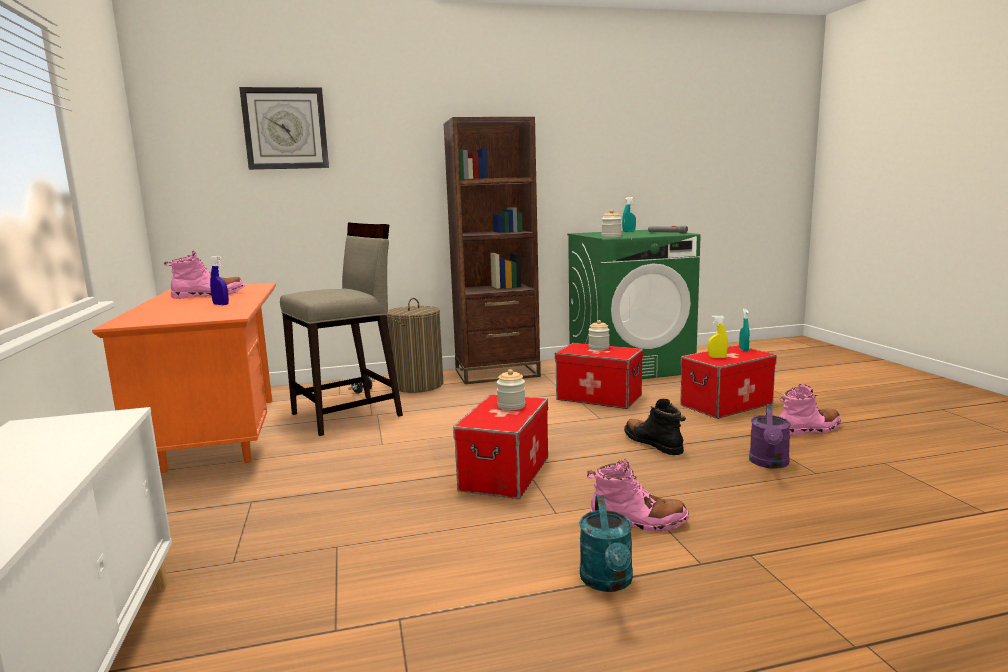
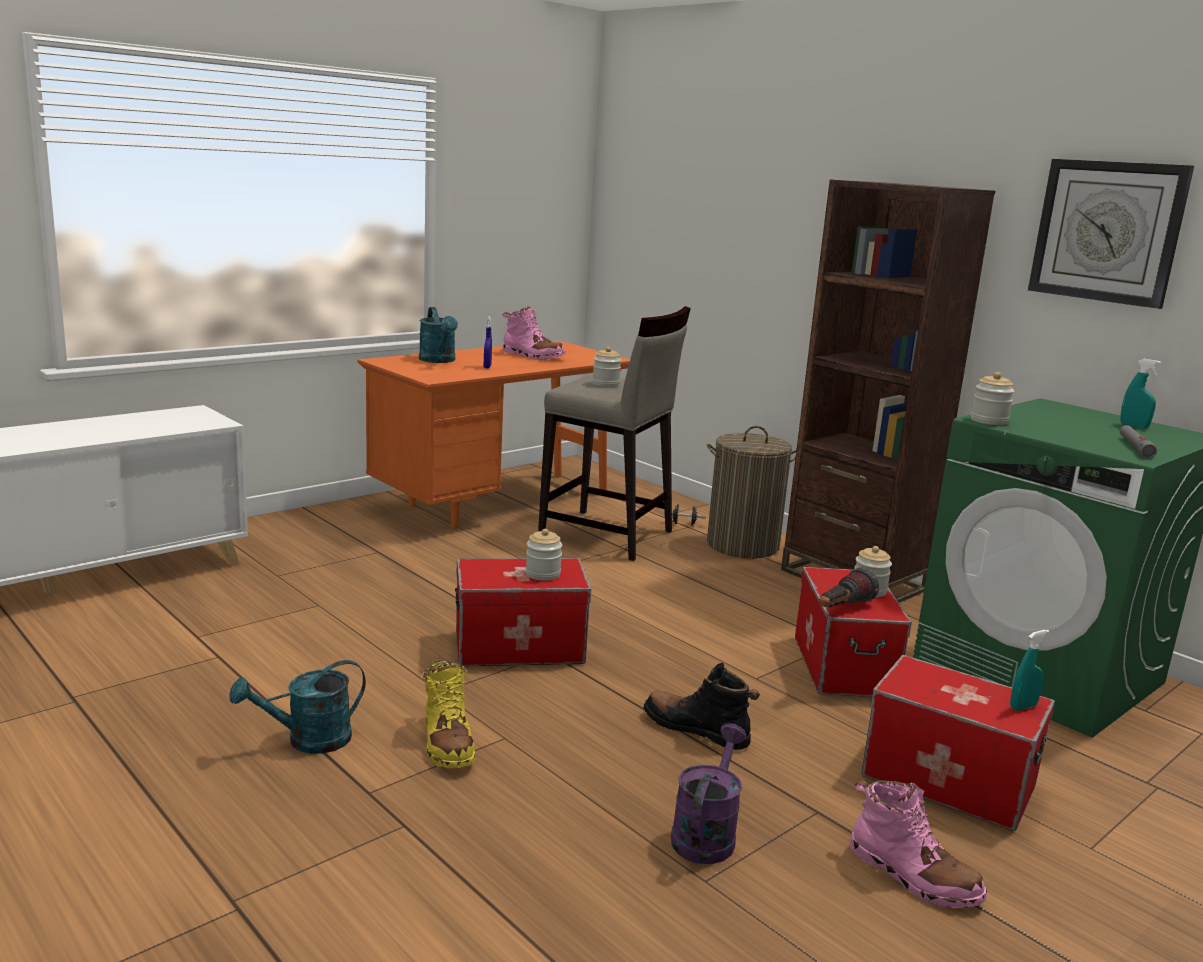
camera: 60 degrees right, 5 degrees up
(166, 312) = (439, 361): none -> turquoise watering can
(285, 128) = (711, 173): wall clock -> wall clock (1107, 231)
(329, 291) = (606, 384): none -> jar
(620, 355) = (842, 609): none -> flashlight
(638, 522) = (447, 743): pink boot -> yellow boot
(653, 444) = (696, 729): black boot -> black boot turned 90 degrees counterclockwise
(717, 357) = (933, 684): yellow spray bottle -> none
(769, 463) = (706, 834): purple watering can -> purple watering can turned 120 degrees clockwise

